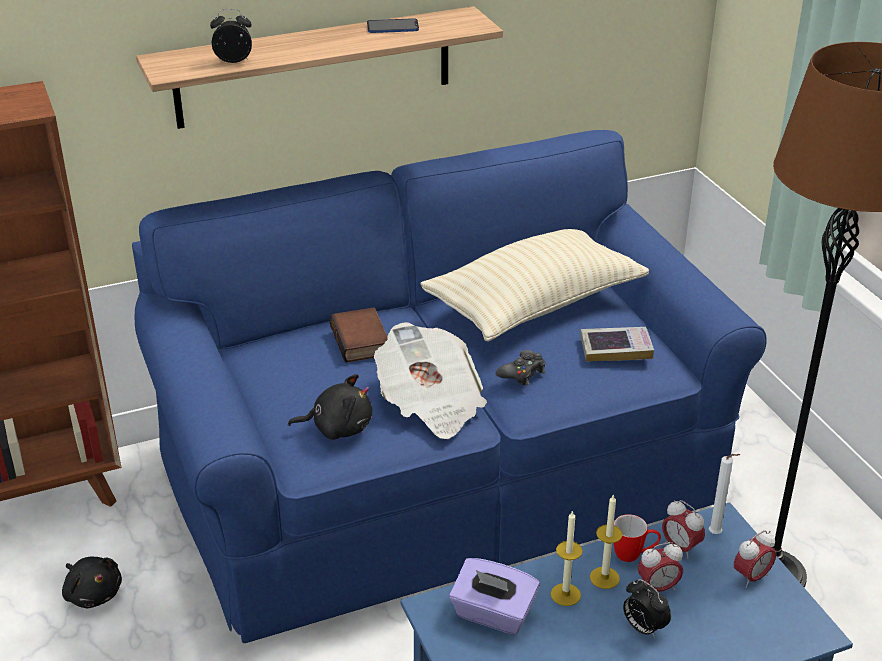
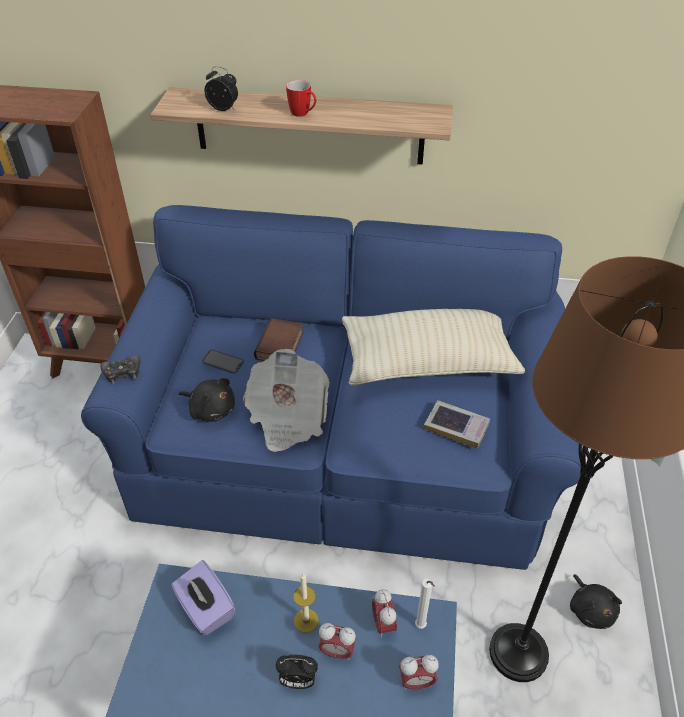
camera: 30 degrees right, 10 degrees up
(93, 593) = (80, 443): black plush toy -> black plush toy (590, 610)
(392, 27) = (367, 109): phone -> phone (223, 362)
(522, 373) = (369, 419): black game controller -> black game controller (122, 372)
(565, 594) = (267, 620): candle -> none
(634, 555) = (343, 612): mug -> mug (303, 114)
(643, 628) = (297, 681): alarm clock -> alarm clock turned 75 degrees counterclockwise

